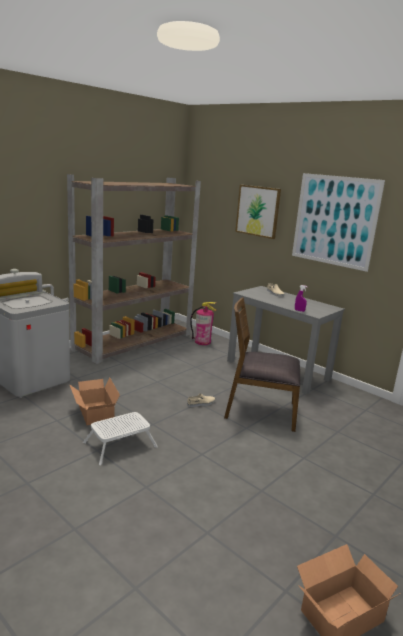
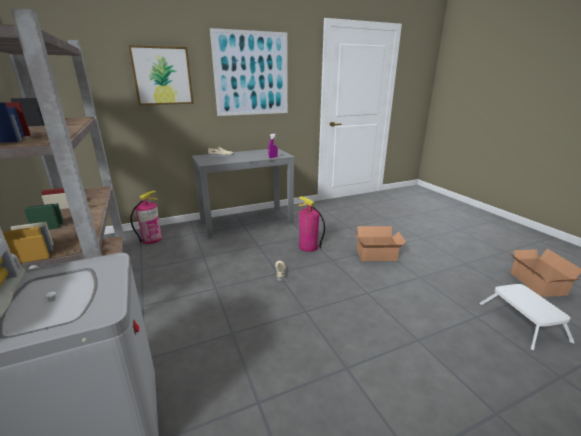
camera: 65 degrees left, 5 degrees up
(94, 413) = (260, 356): cardboard box -> cardboard box (377, 255)
(120, 445) = (339, 345): white step ladder -> white step ladder (523, 321)
(260, 411) = (308, 247): brown chair -> fire extinguisher

